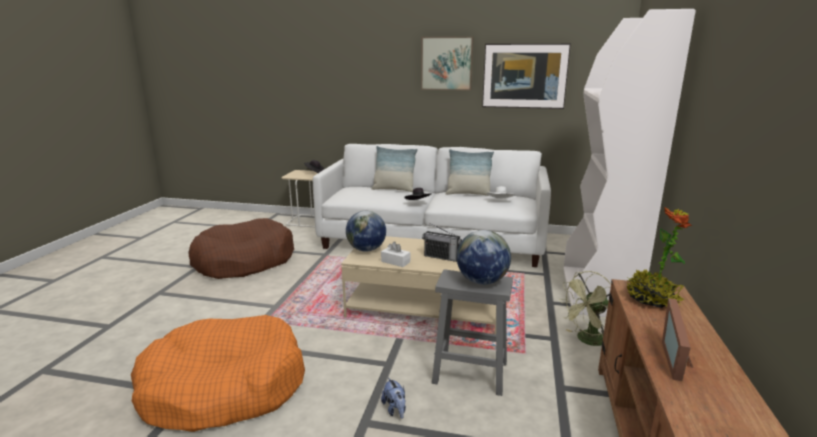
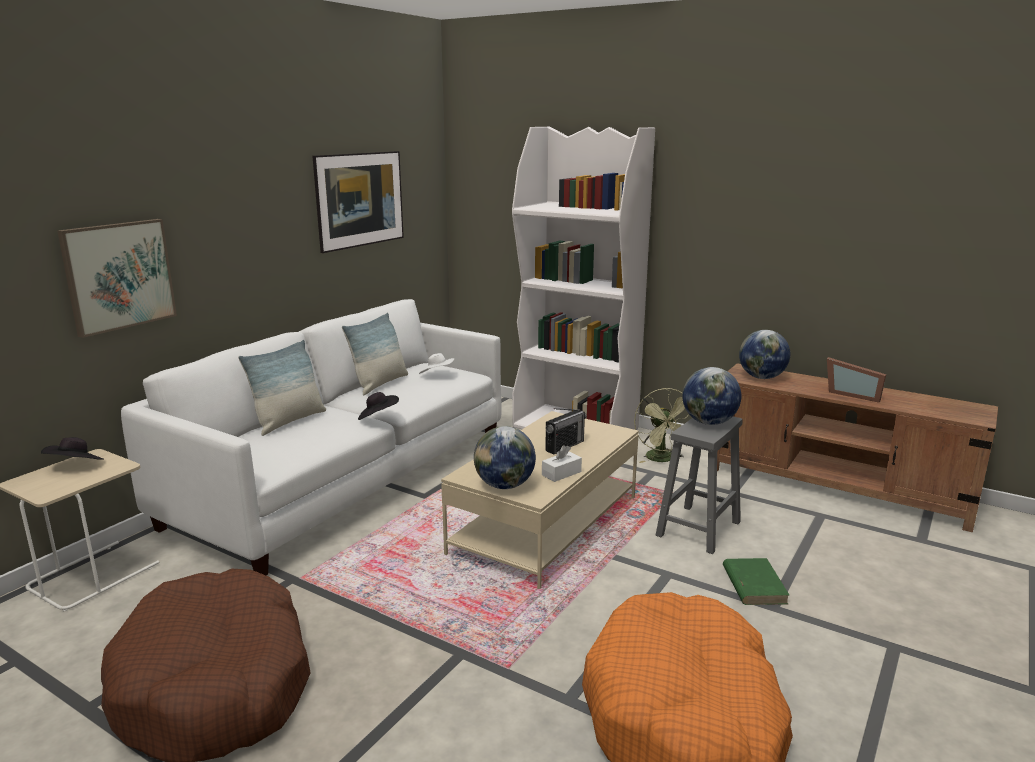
camera: 70 degrees left, 0 degrees up
(395, 409) = (753, 584): plush toy -> green book
(446, 63) = (267, 191): picture -> picture (119, 275)
(652, 300) = (761, 377): potted plant -> globe

